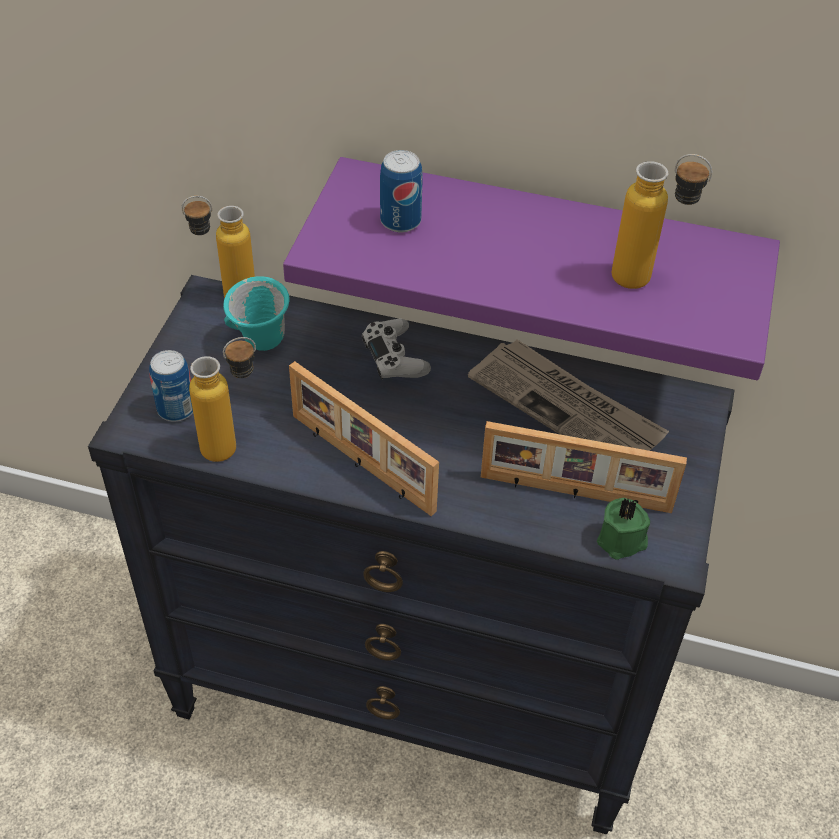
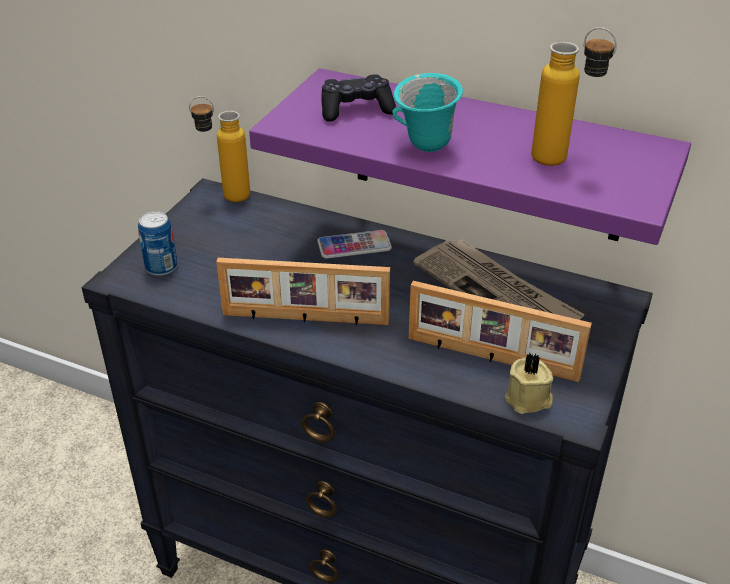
camera: 10 degrees right, 10 degrees down
(233, 445) = (201, 297): bottle -> none
(261, 345) = (244, 228): turquoise mug -> turquoise mug (425, 148)
(360, 464) = (305, 319): picture frame -> picture frame turned 45 degrees counterclockwise
(395, 357) = (354, 245): white game controller -> phone
(400, 221) = (356, 109): can -> black game controller
(622, 541) = (529, 400): green candle -> beige candle

